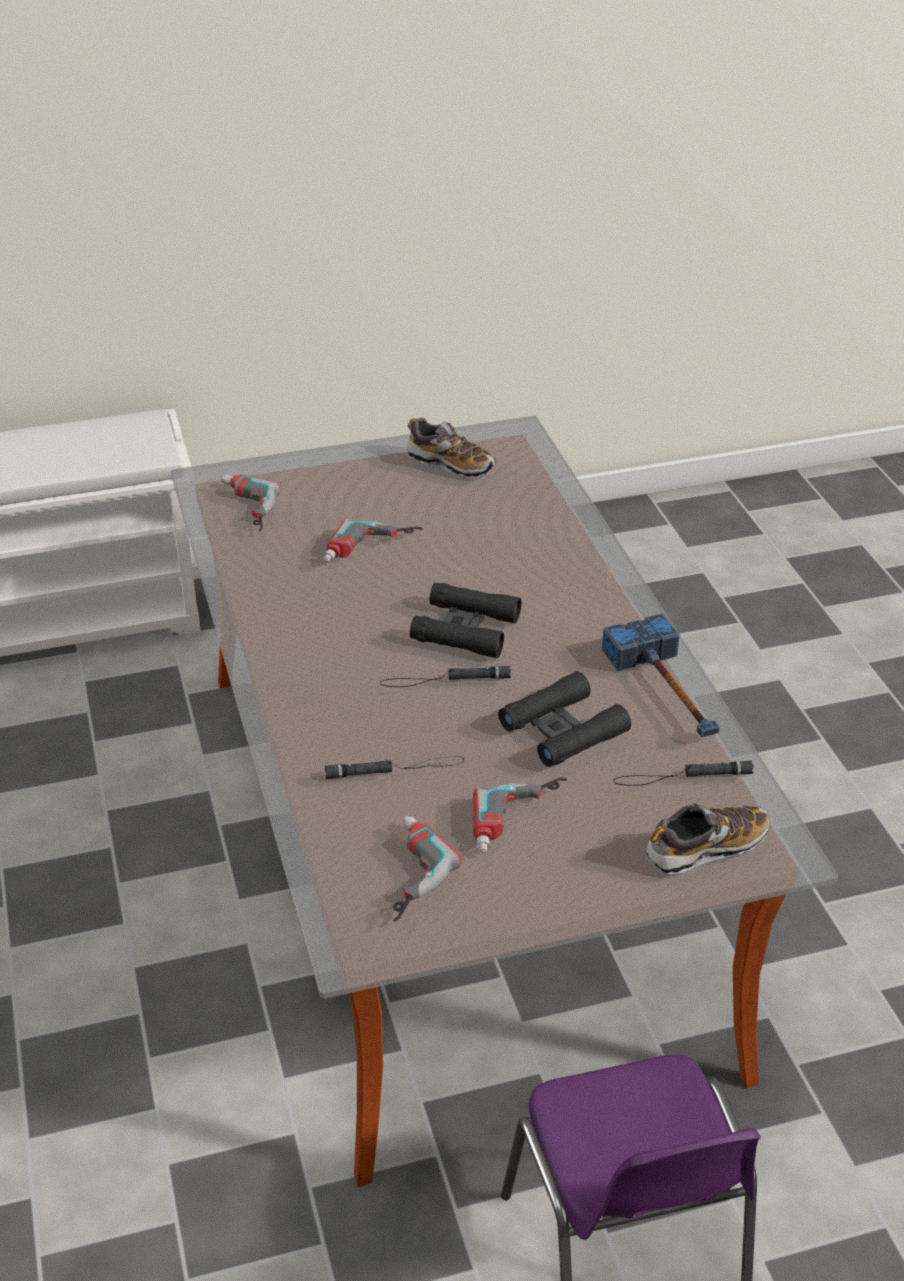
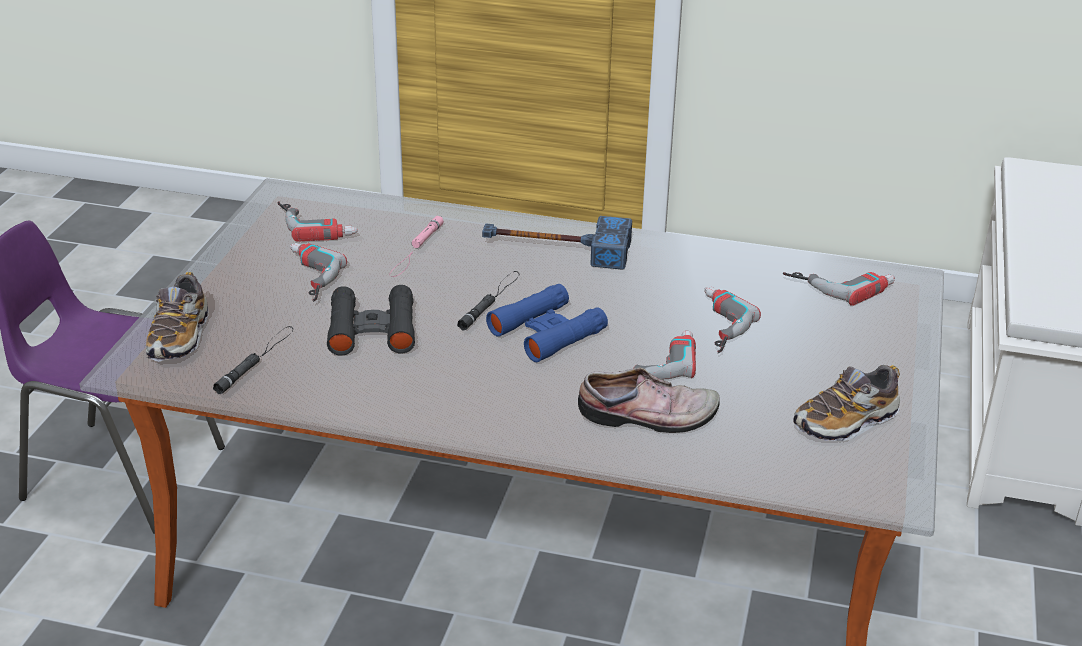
camera: 120 degrees right, 5 degrees down
(395, 769) = (416, 250): black flashlight -> pink flashlight
(458, 563) = (651, 362): none -> power drill
(465, 629) = (547, 332): black binoculars -> blue binoculars
(534, 542) = (648, 417): none -> shoe
(668, 691) = (354, 398): hammer -> hammer (555, 248)

